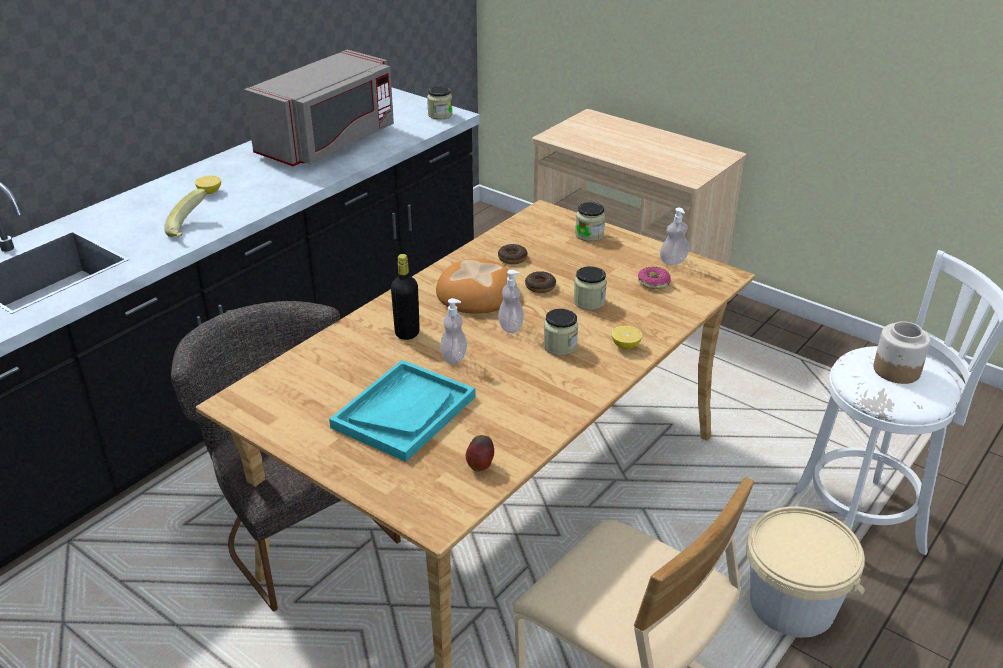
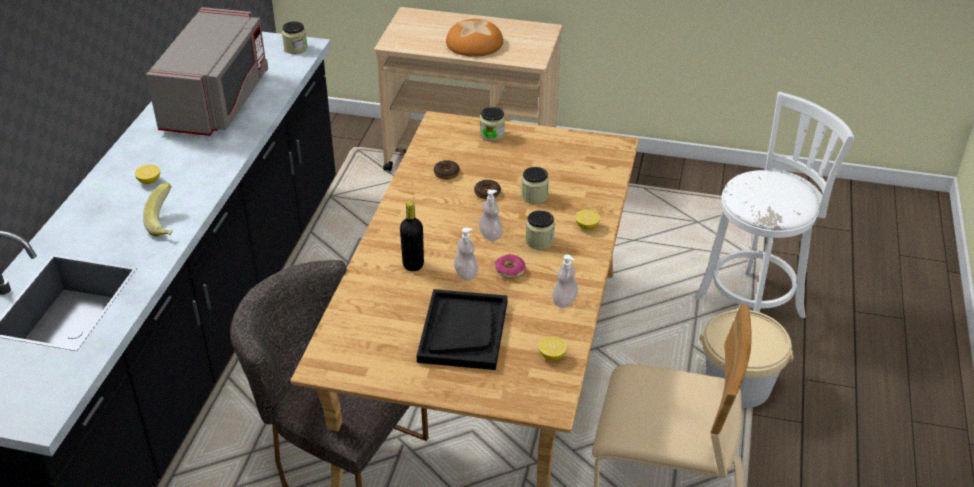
camera: 25 degrees left, 5 degrees up
(404, 412) = (463, 331): turquoise tray -> black tray
(477, 293) = (442, 213): bread -> bread (475, 43)
(480, 467) = (552, 355): apple -> lemon
(653, 283) = (570, 166): donut -> donut (509, 270)
(673, 261) = (573, 142): soap dispenser -> soap dispenser (564, 301)
(896, 370) = (769, 189): jar -> none

